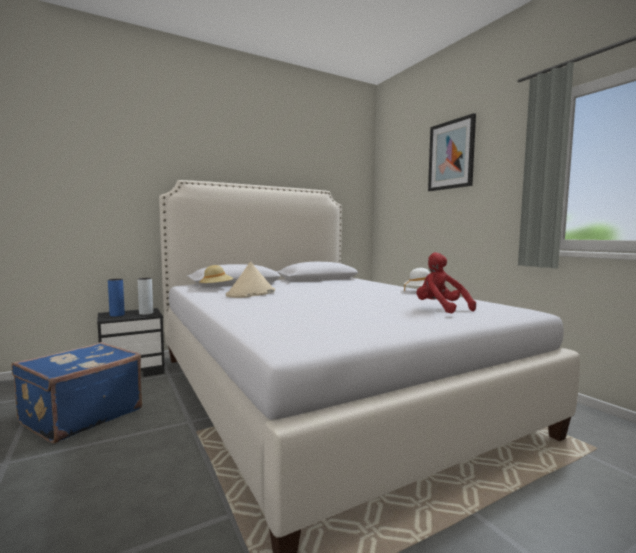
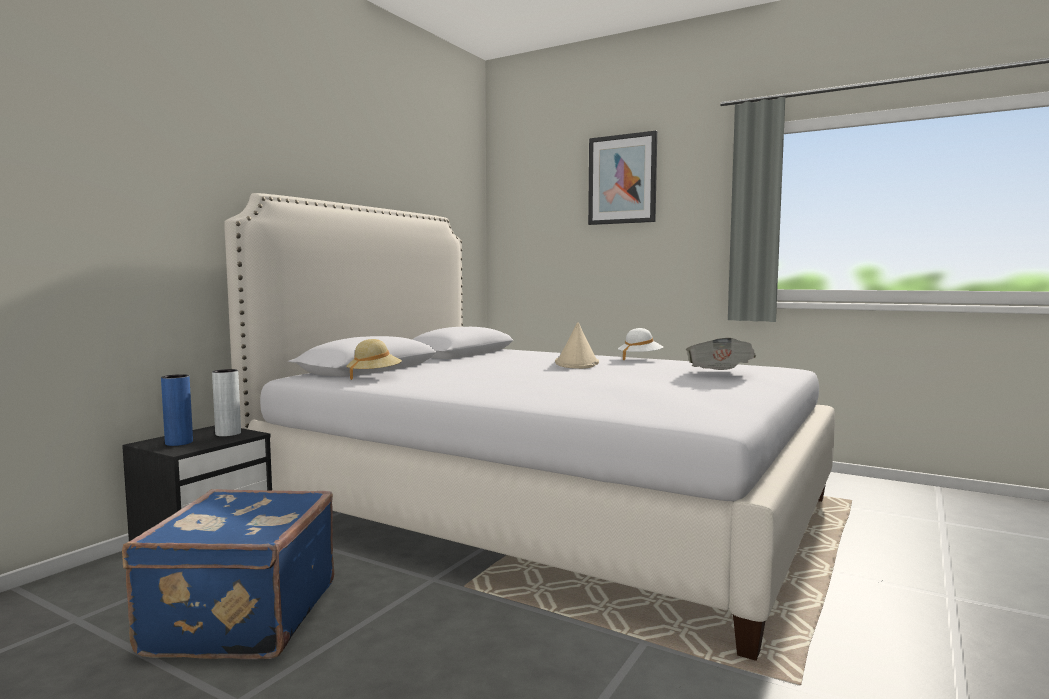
camera: 30 degrees left, 0 degrees up
(251, 293) = (456, 378): beige hat -> beige hat (577, 363)
(440, 309) = (719, 374): red plush toy -> newspaper

